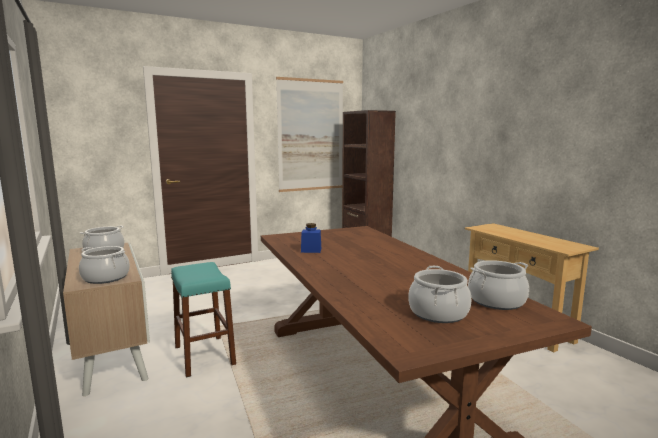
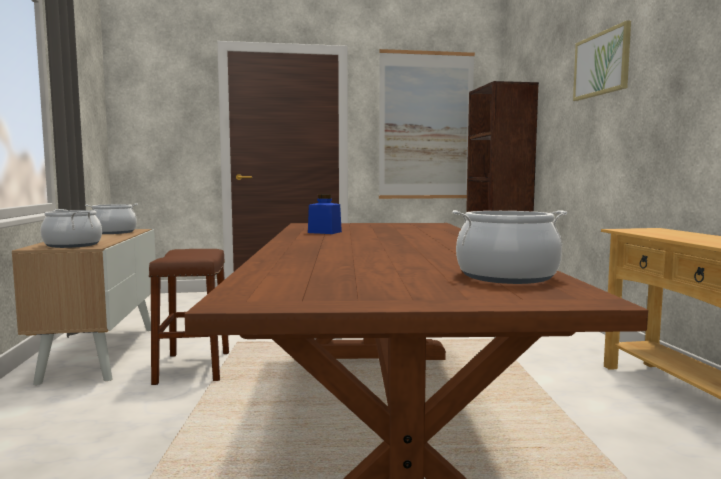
camera: 20 degrees right, 5 degrees down
(204, 355) = (193, 367): turquoise stool -> brown stool
(438, 313) = (380, 278): cooking pot -> none
(448, 110) = (601, 64): none -> picture

